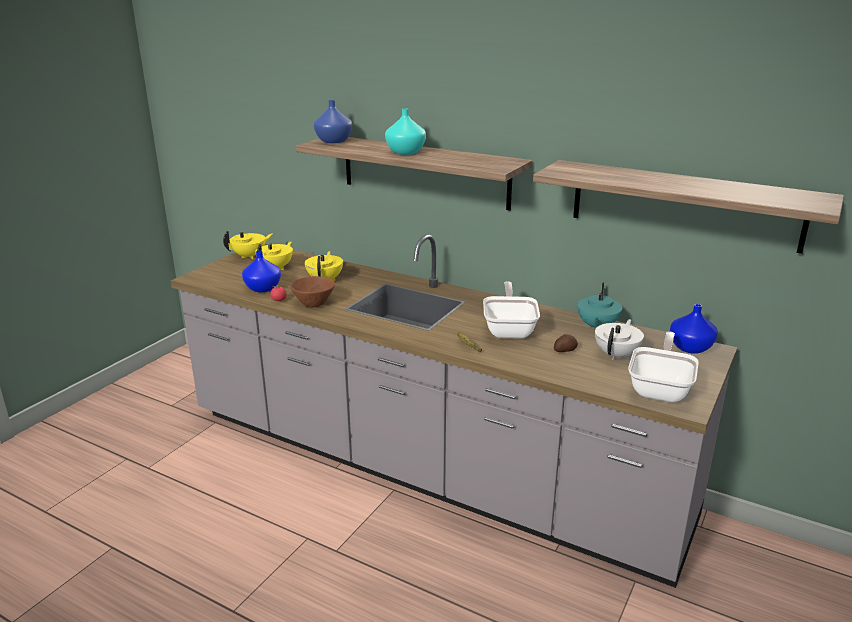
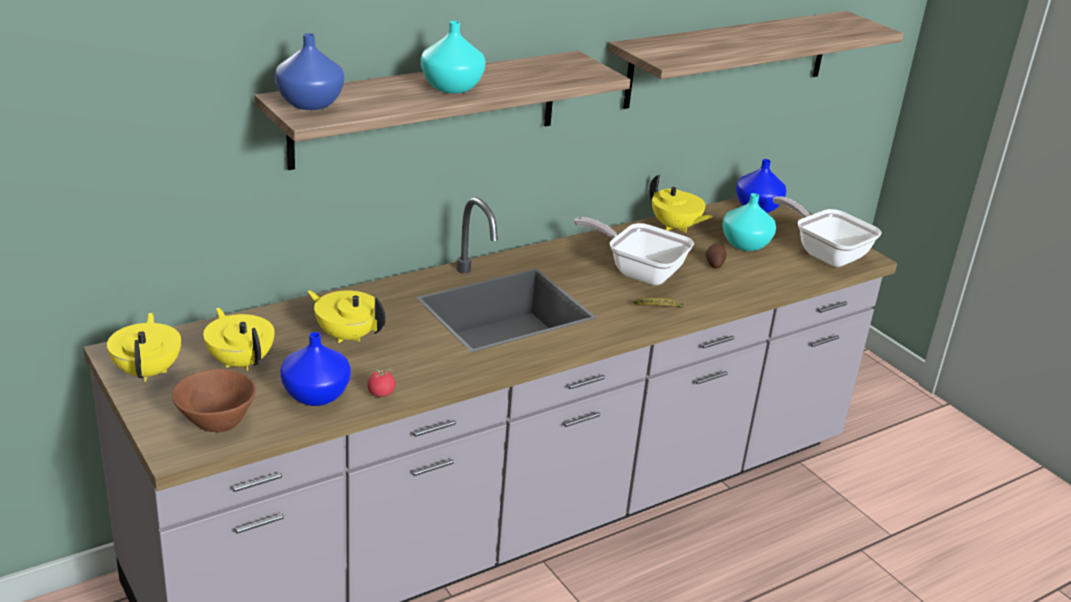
camera: 65 degrees left, 5 degrees up
(315, 303) = (426, 367): brown bowl -> brown bowl (217, 420)
(596, 327) = (675, 227): turquoise teapot -> yellow teapot
(617, 355) = (745, 244): white teapot -> turquoise vase

